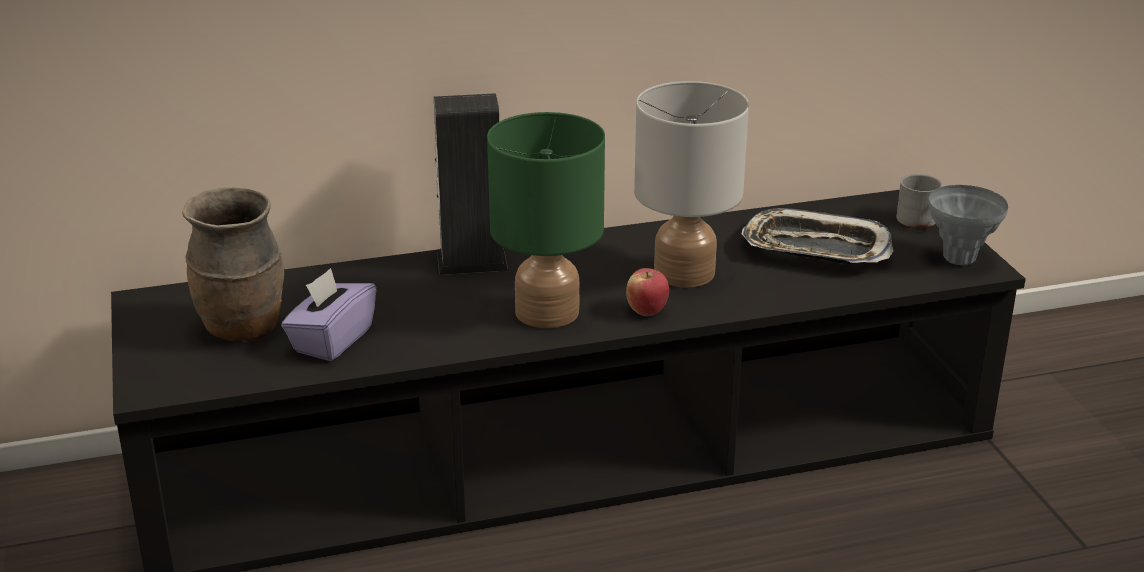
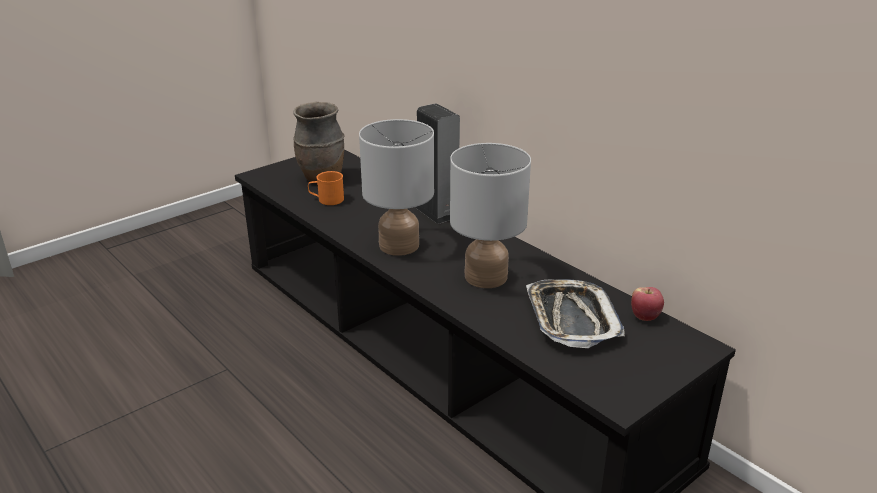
camera: 65 degrees right, 0 degrees up
(332, 340) = (326, 200): purple tissue box -> orange mug
(546, 312) = (399, 245): green table lamp -> grey table lamp
(646, 311) = (426, 275): apple -> apple (645, 317)
(921, 222) = (667, 359): grey mug -> none
(959, 259) = (622, 388): grey vase -> none

